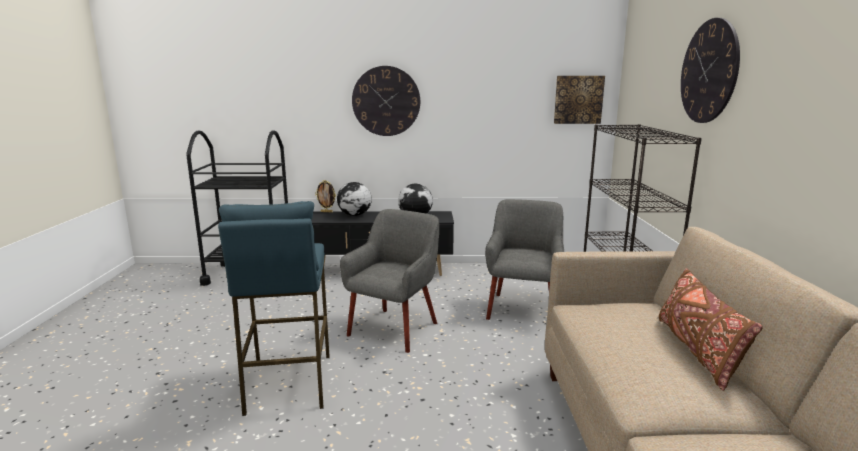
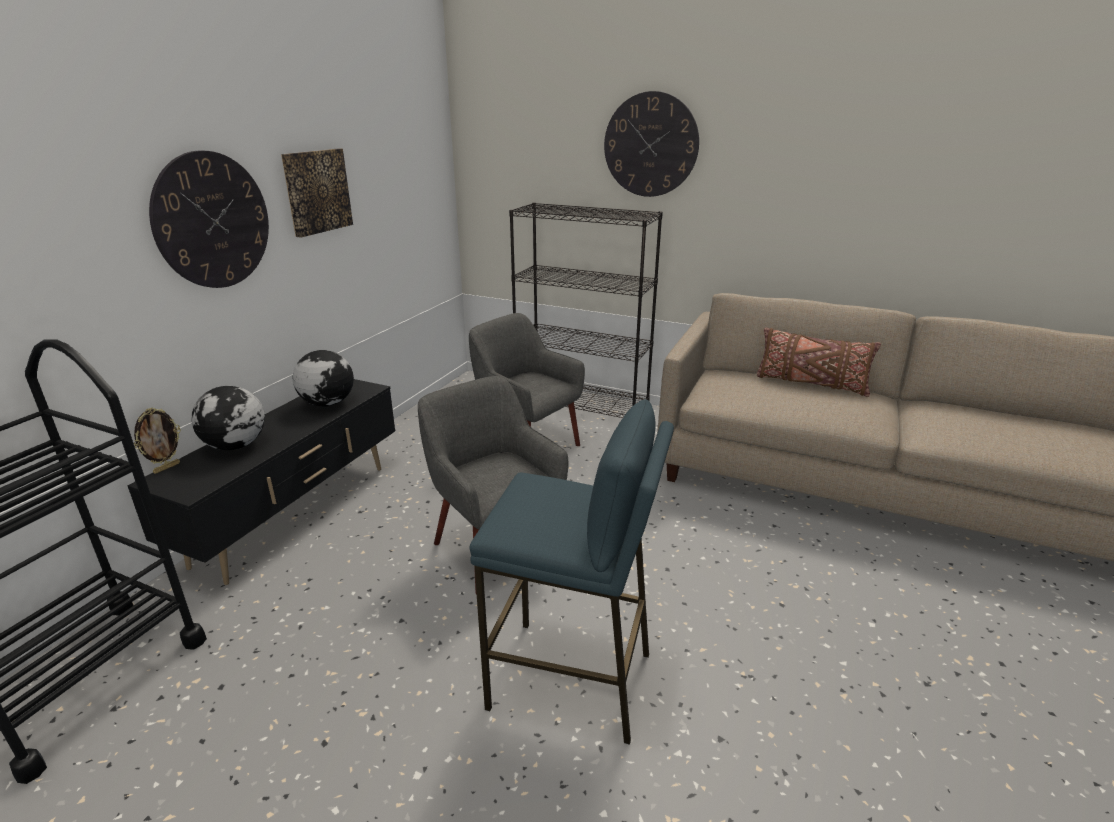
camera: 65 degrees left, 10 degrees up
(578, 99) = (427, 178): picture -> picture (317, 191)

